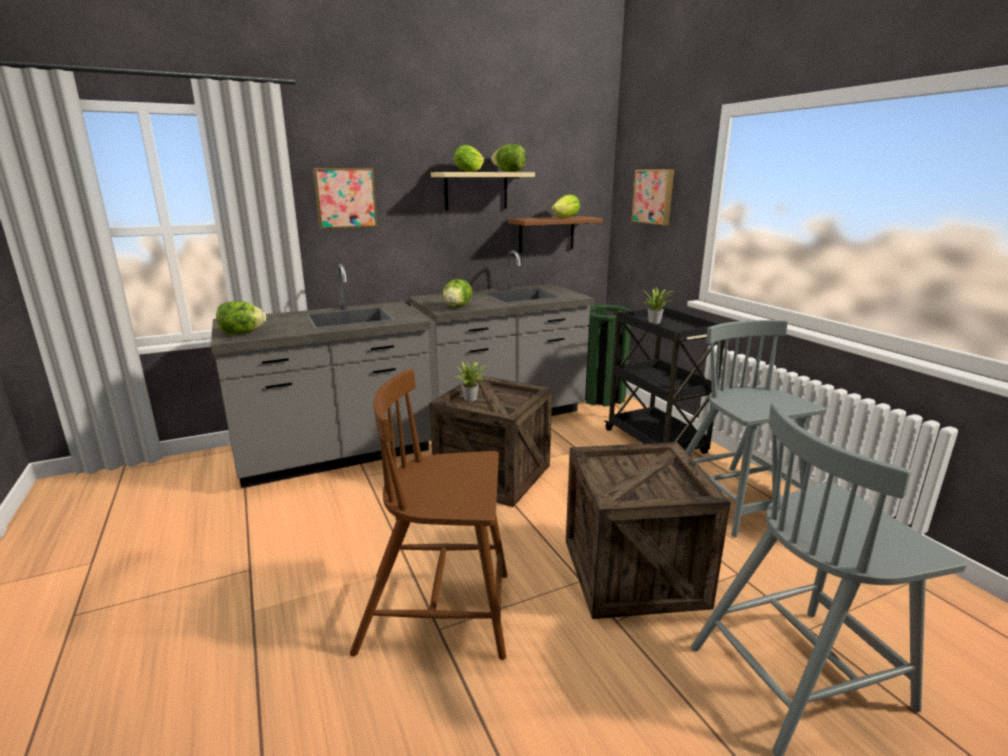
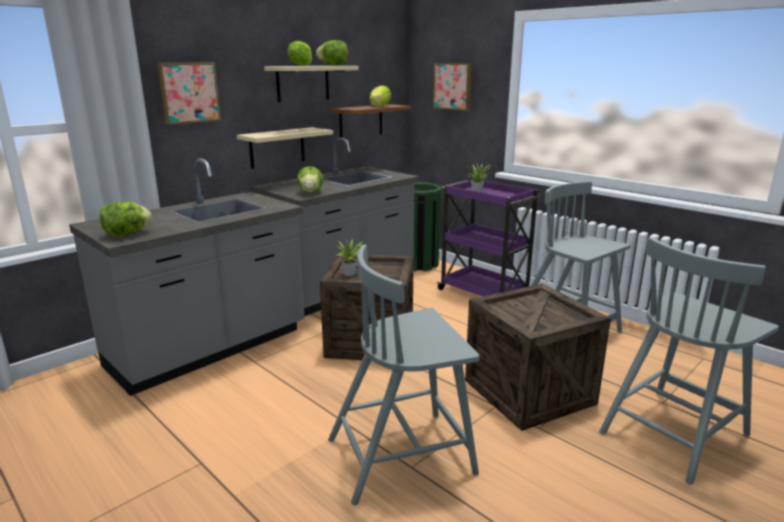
camera: 20 degrees left, 0 degrees up
(439, 612) = (403, 455): brown chair -> grey chair
(442, 258) = (277, 147): none -> beige shelf
(656, 442) = (484, 293): black cart -> purple cart

